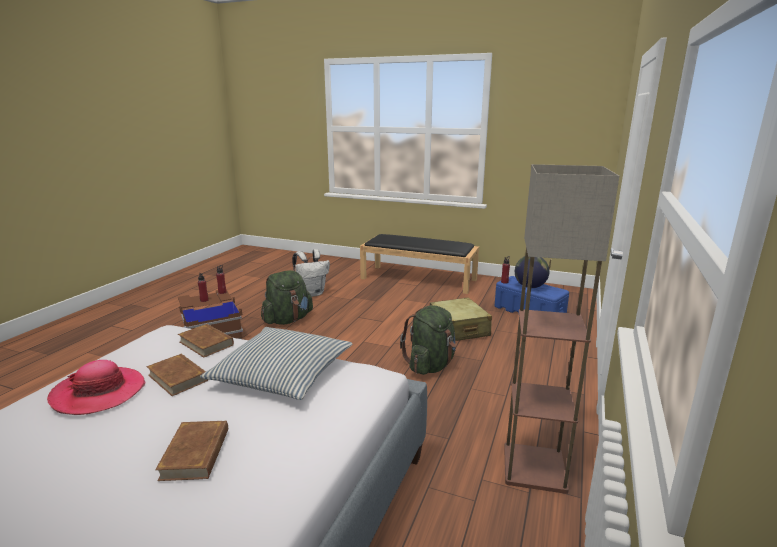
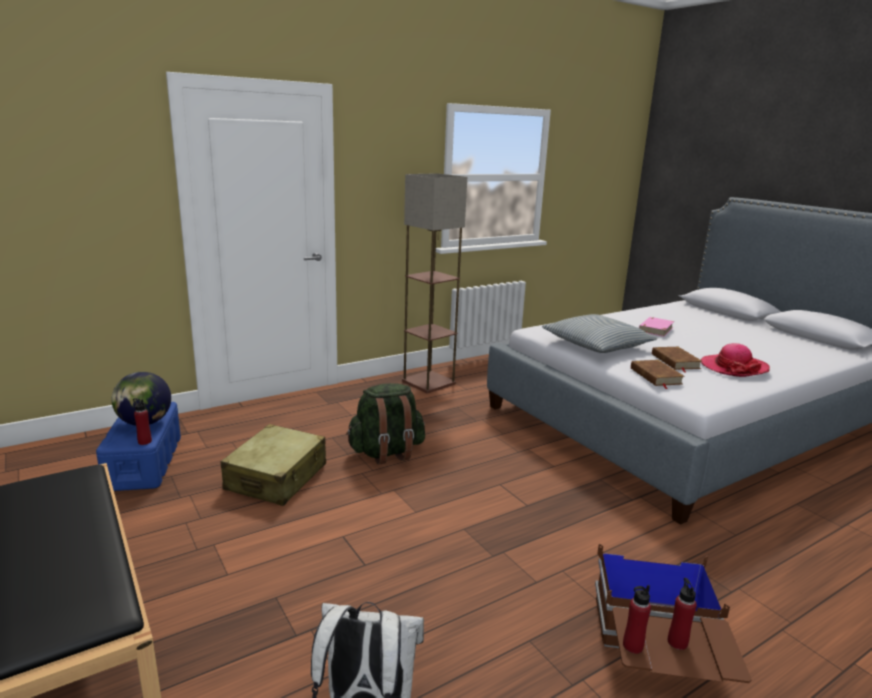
camera: 145 degrees left, 0 degrees up
(196, 453) = (655, 329): brown book -> pink book
(288, 320) = (490, 619): green backpack -> none

